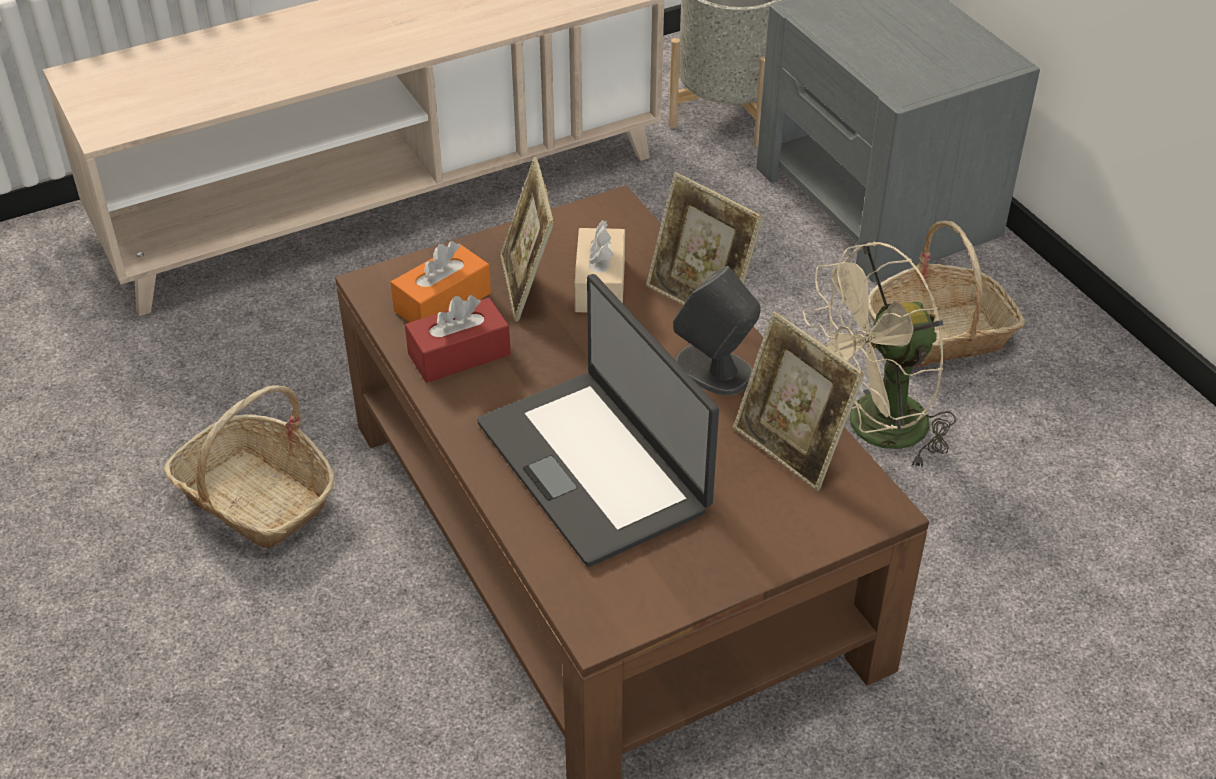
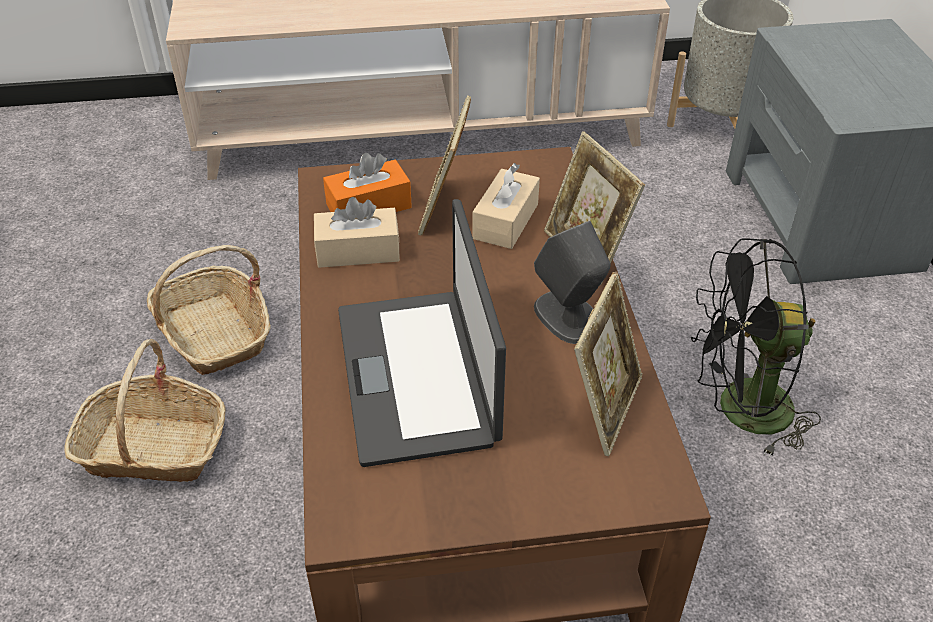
camera: 20 degrees right, 0 degrees up
(459, 354) = (358, 251): red tissue box -> beige tissue box
(790, 449) = (604, 408): picture frame -> picture frame turned 135 degrees counterclockwise
(873, 431) = (739, 411): beige fan -> black fan
(940, 334) = (834, 342): basket -> basket (154, 448)

